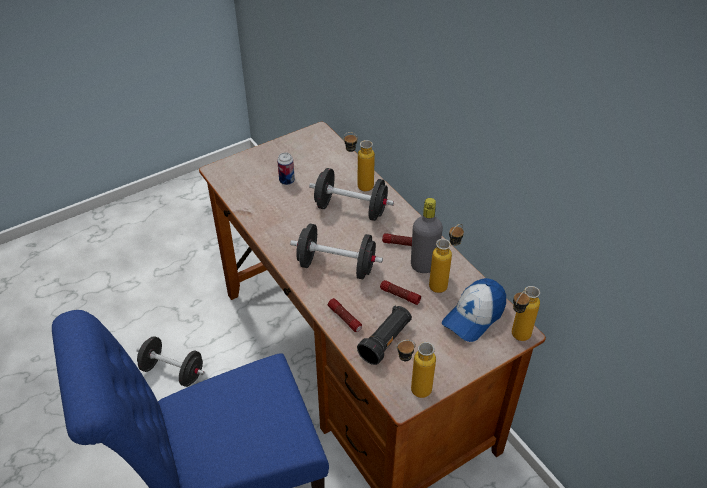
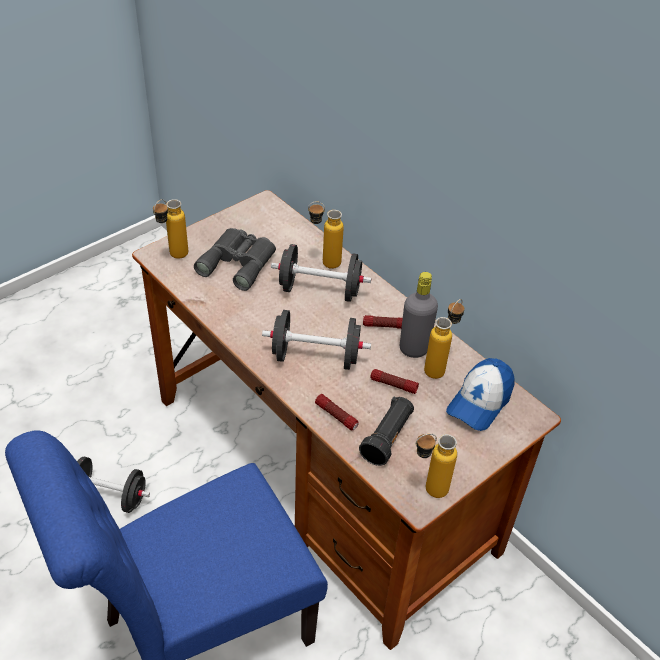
camera: 10 degrees left, 0 degrees up
(287, 181) = (239, 262): can -> grey binoculars
(516, 339) = (529, 423): bottle -> bottle (173, 257)

